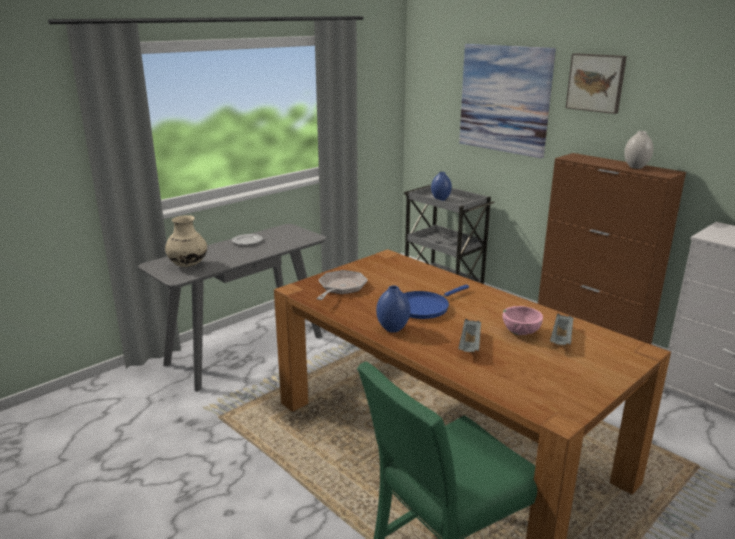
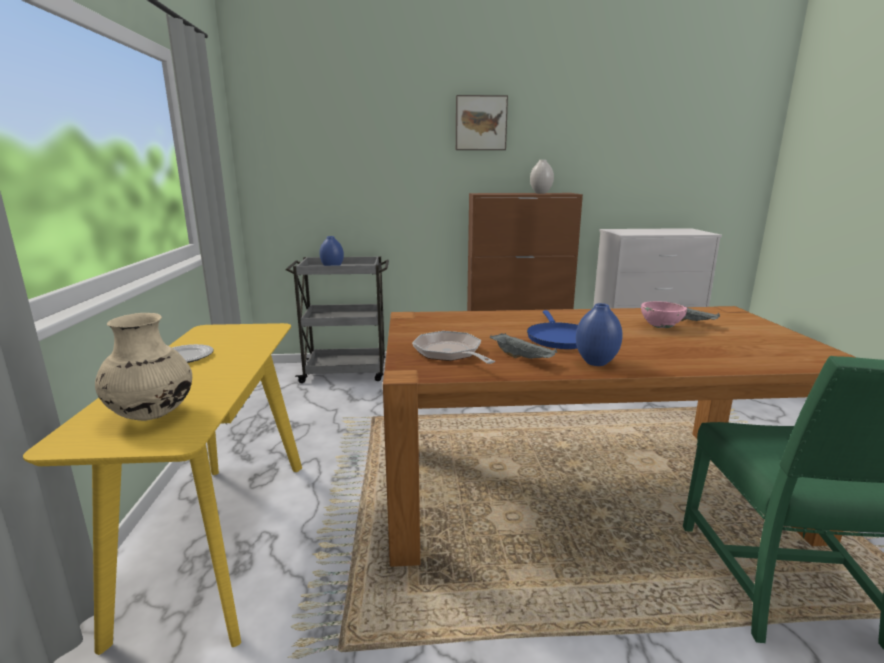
camera: 50 degrees left, 5 degrees down
(245, 349) = (221, 537): grey console table -> yellow console table
(470, 345) = (670, 348): grey tray -> grey tray (522, 358)
(504, 99) = (381, 149): picture -> none

